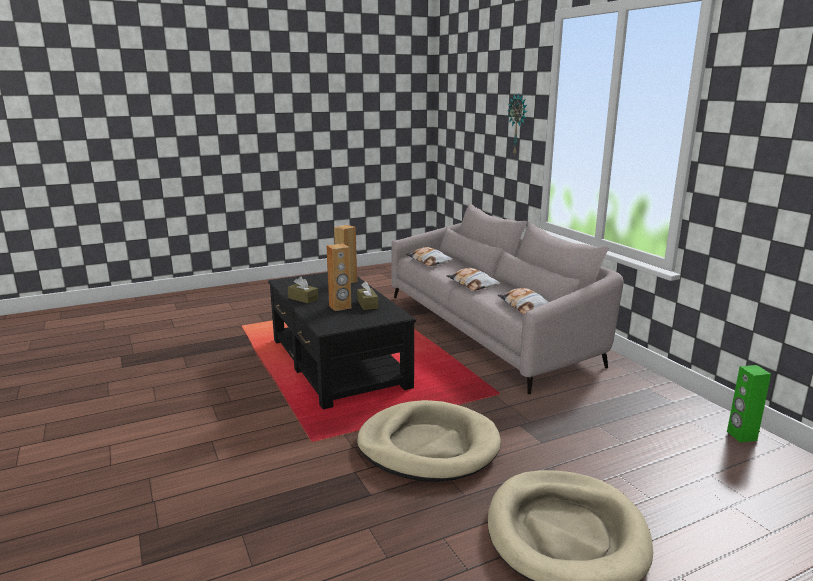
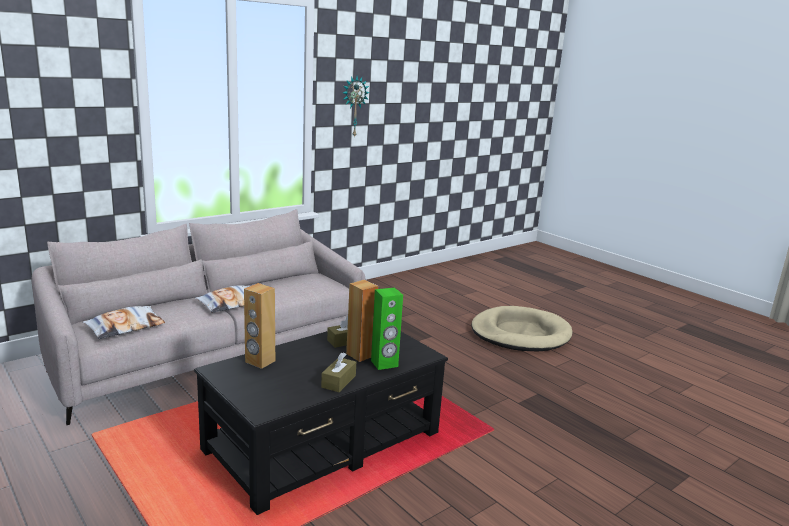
camera: 105 degrees left, 0 degrees up
(428, 446) = (463, 375): beige dog bed -> none
(518, 125) = (76, 118): wall clock -> wall clock (354, 106)
(526, 306) = (304, 283): pillow -> none
(741, 436) = (389, 283): green speaker -> green speaker (384, 364)

